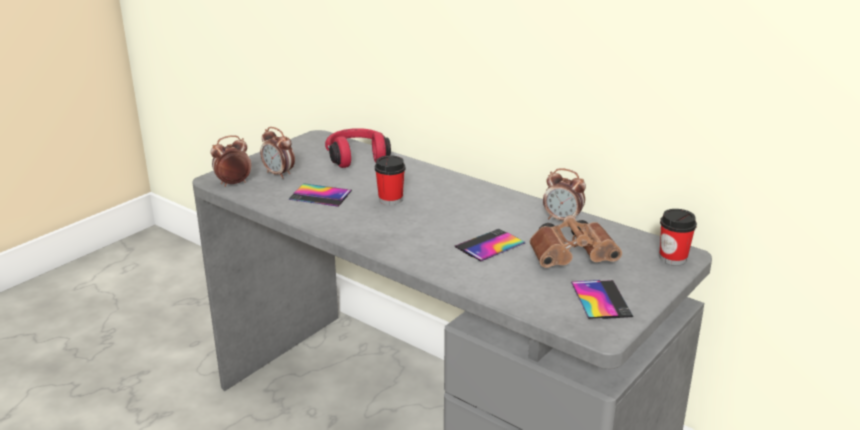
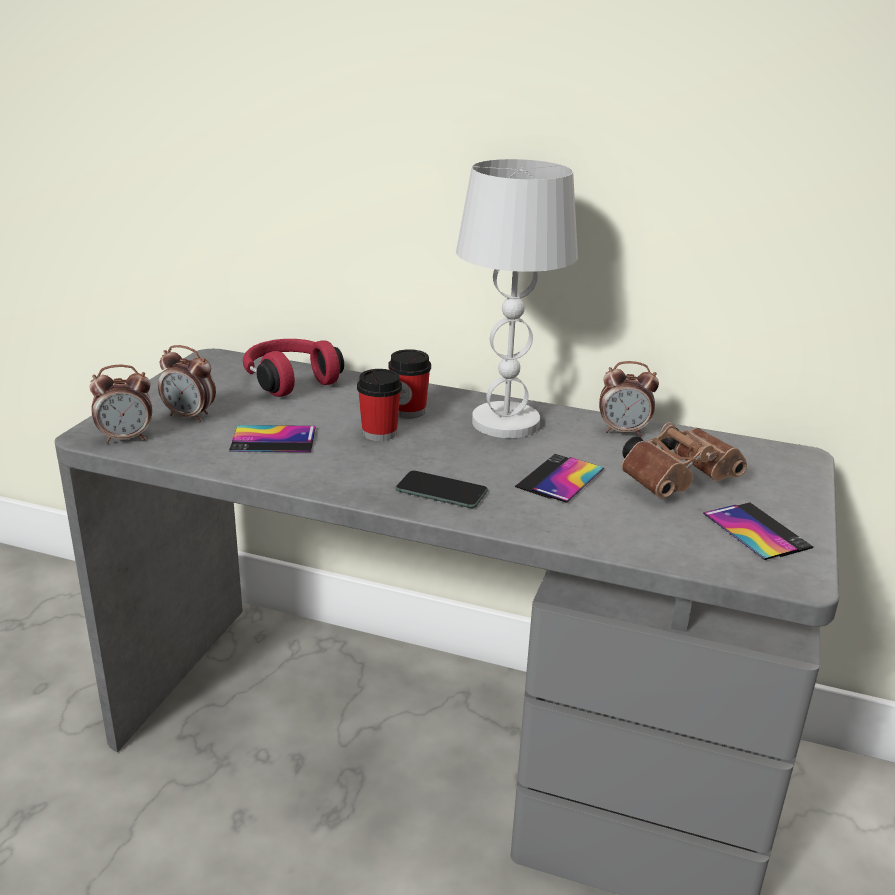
camera: 20 degrees left, 0 degrees up
(233, 183) = (126, 438): alarm clock -> alarm clock turned 150 degrees counterclockwise
(403, 242) = (441, 491): none -> phone
(481, 203) = (505, 423): none -> white table lamp
(673, 258) = (792, 463): cup -> cup (409, 411)

